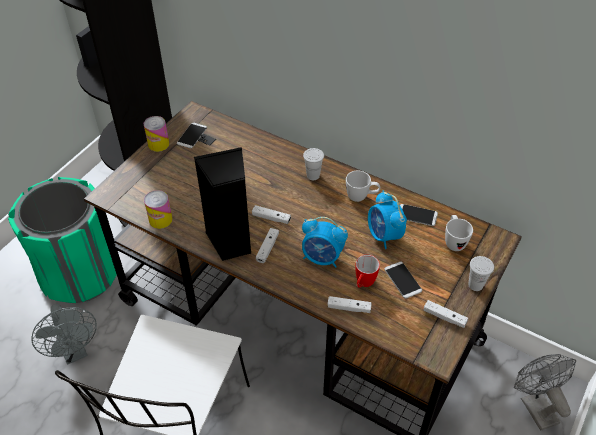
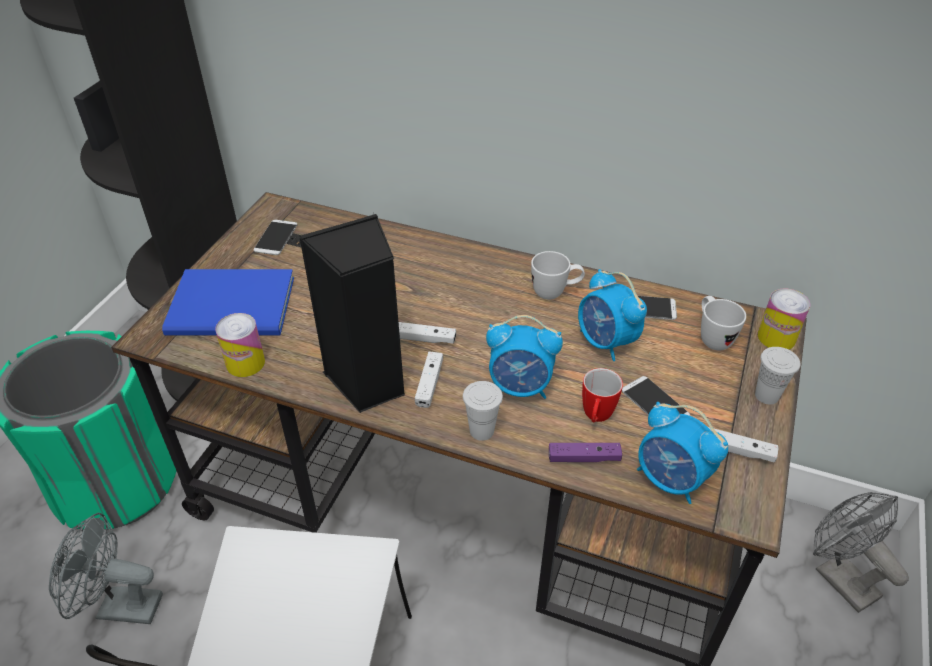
camera: 10 degrees left, 5 degrees down
(75, 352) = (120, 607): grey fan -> grey fan turned 135 degrees clockwise
(158, 144) = (225, 255): can -> can (776, 337)
(159, 182) = (235, 308): none -> blue book
(313, 175) = (474, 271): white cup -> white cup (481, 431)
(349, 308) = (584, 458): white game controller -> purple game controller
(397, 329) = (671, 480): none -> alarm clock

